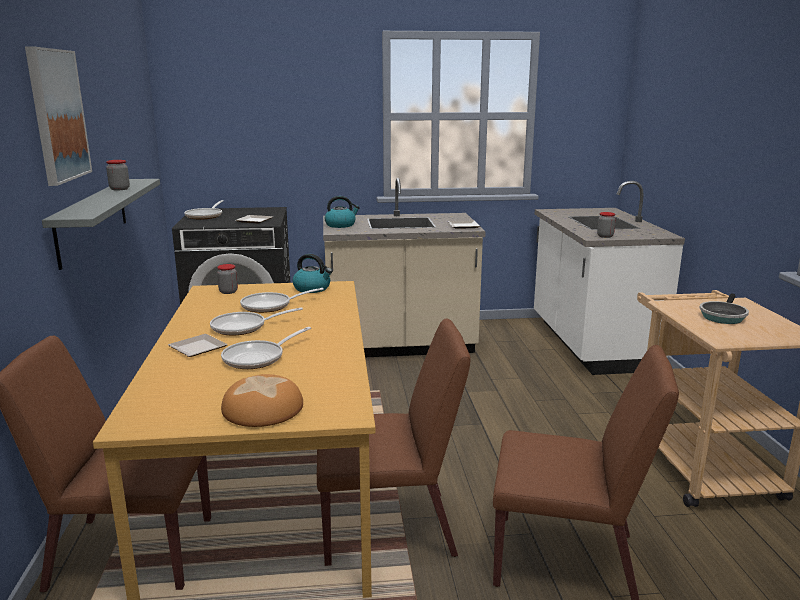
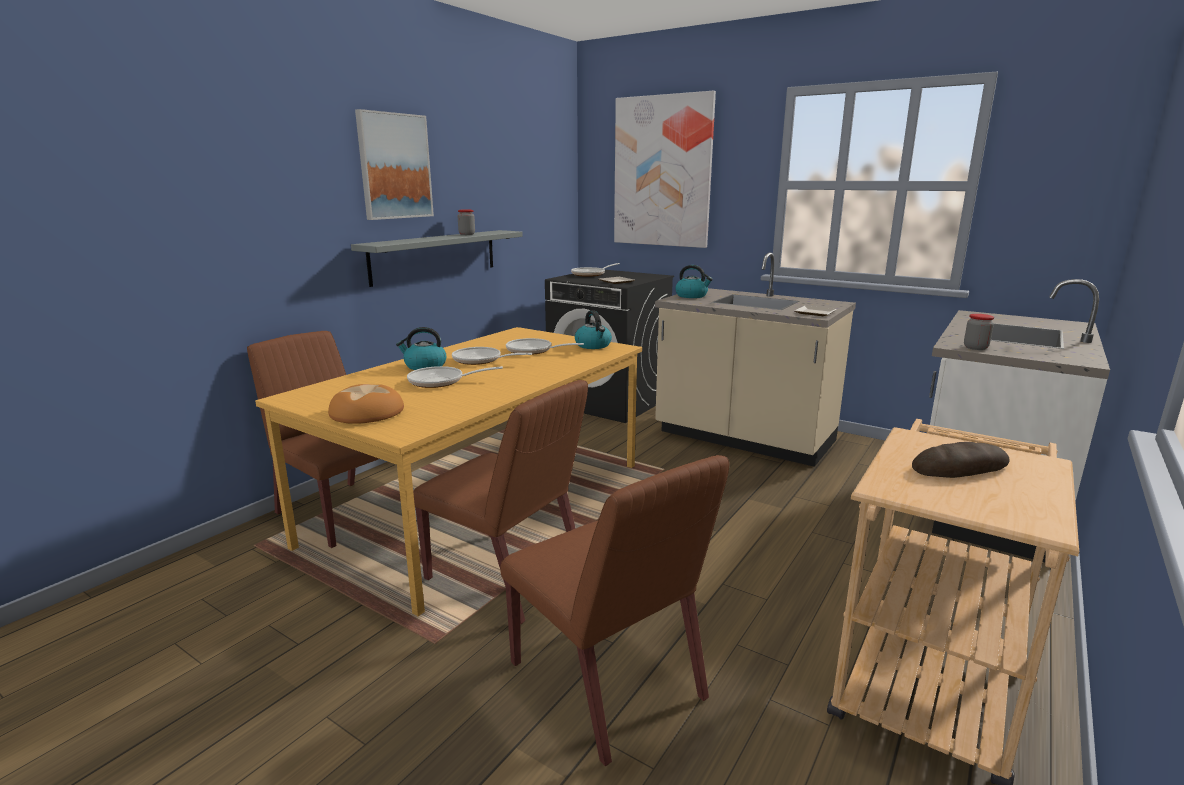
camera: 40 degrees right, 0 degrees up
(200, 348) = (424, 366): plate -> kettle
(228, 292) = (529, 335): jar -> none
(262, 105) = (662, 172): none -> picture
(722, 316) = (959, 468): frying pan -> bread

